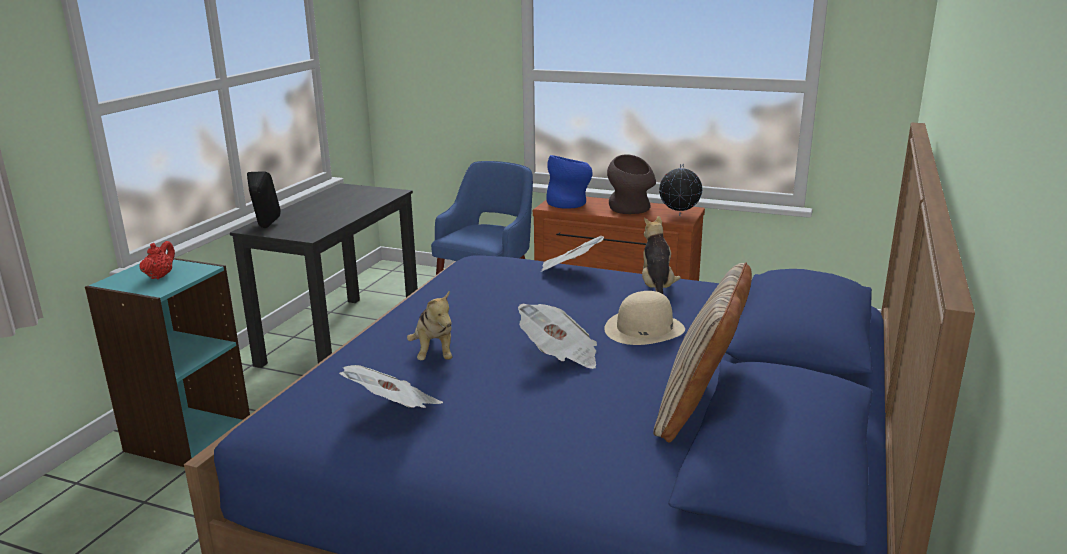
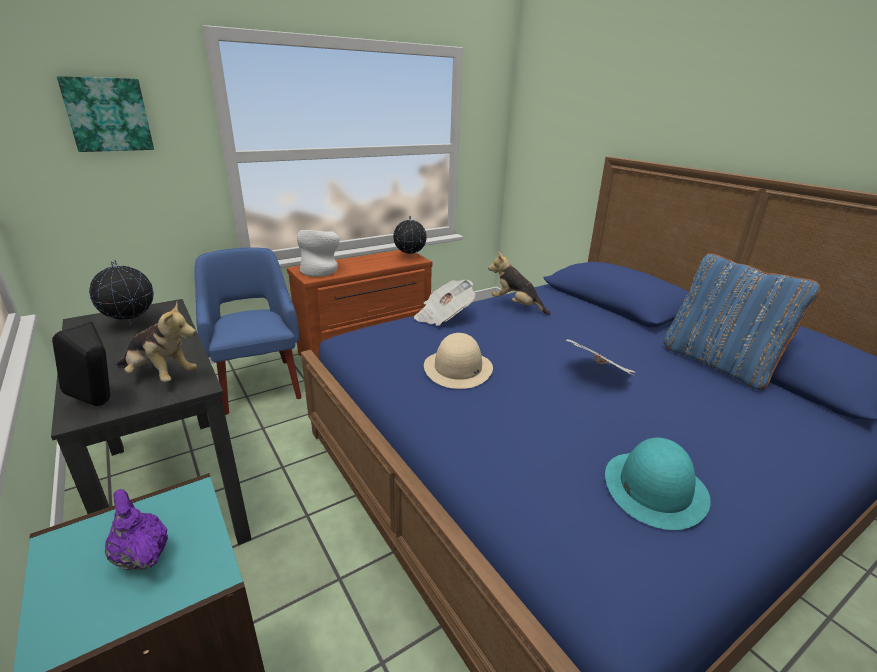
camera: 55 degrees left, 5 degrees up
(160, 276) = (142, 555): red teapot -> purple teapot
(357, 196) = (131, 324): none -> globe
(394, 409) = (654, 487): newspaper -> turquoise hat
(434, 354) = (545, 425): plush toy -> plush toy (160, 375)
(442, 33) = (108, 115): none -> picture
(569, 203) = (320, 270): blue vase -> white vase
(630, 210) = (373, 262): brown vase -> none
(644, 329) = (580, 333): beige hat -> beige hat (458, 368)
(699, 410) = (718, 363): beige pillow -> blue pillow

